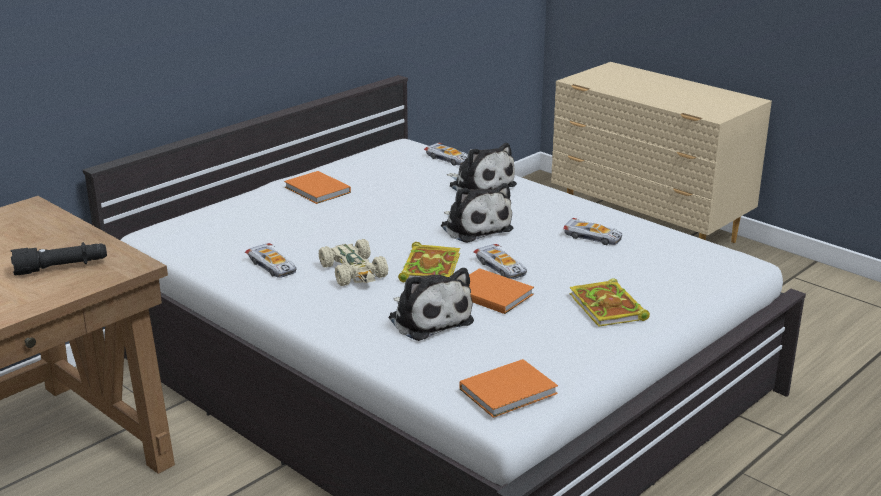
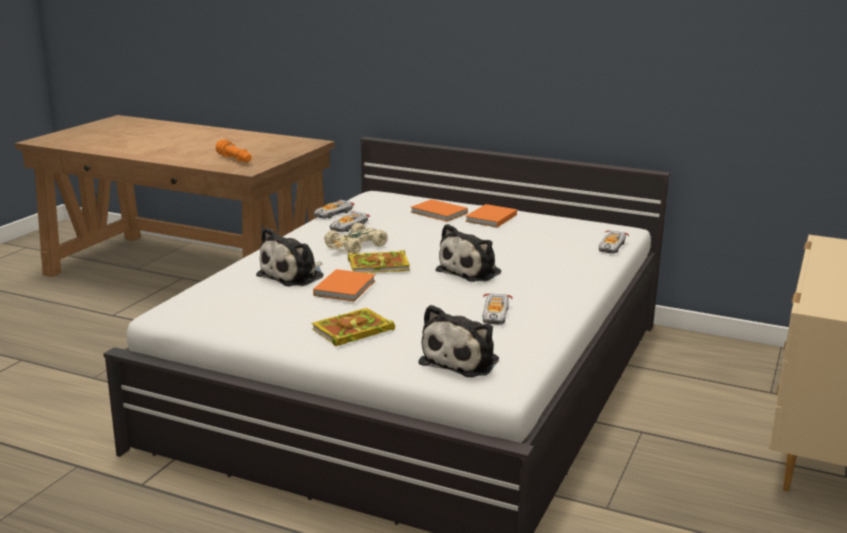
camera: 70 degrees right, 5 degrees down
(61, 268) = (235, 160): black flashlight -> orange flashlight
(480, 185) = (565, 263): plush toy -> plush toy (462, 360)
(501, 267) = (399, 287): toy car -> toy car (332, 213)
(511, 391) = (193, 310): orange book -> orange book (439, 213)

